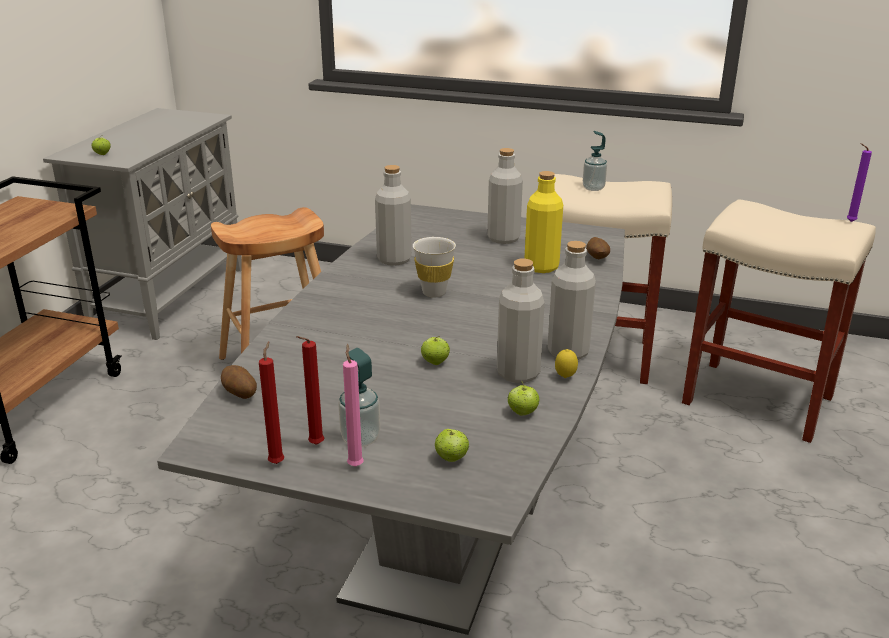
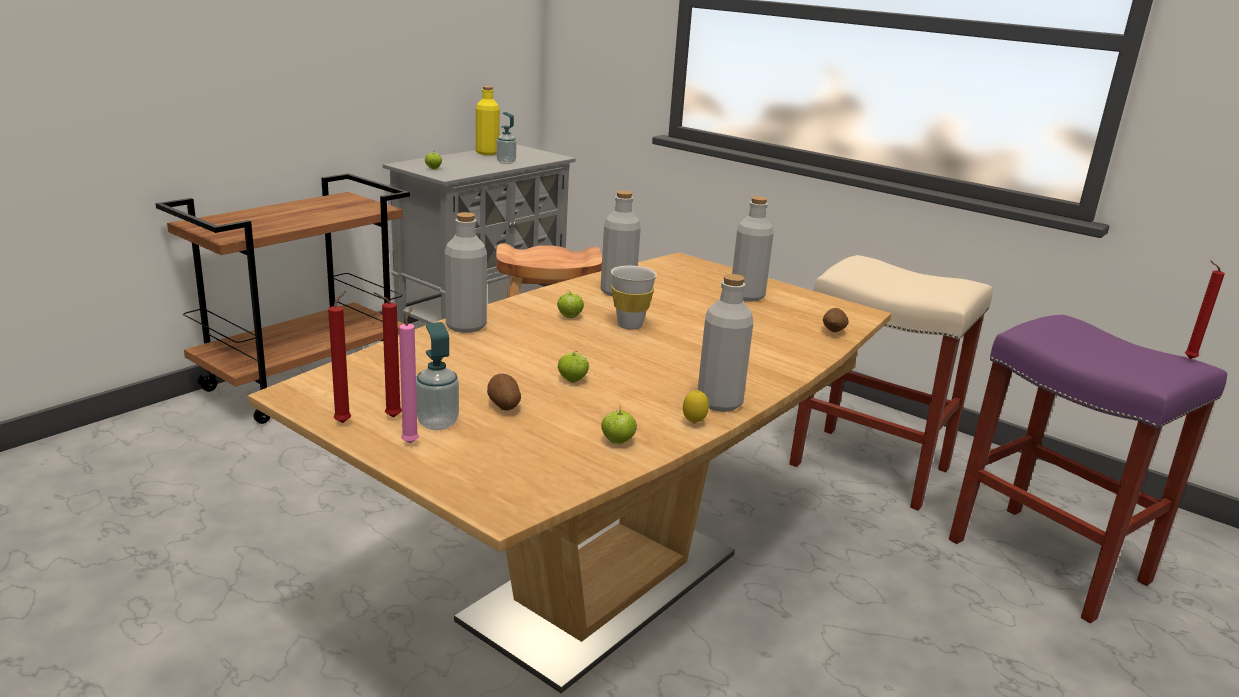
camera: 20 degrees right, 5 degrees down
(240, 394) = (367, 363): potato -> potato (503, 406)
(443, 529) = (603, 587): grey dining table -> brown dining table
(451, 458) = (507, 461): apple -> apple (570, 317)
(518, 373) = (647, 408): grey bottle -> grey bottle (466, 326)
(541, 267) = (764, 326): yellow bottle -> yellow bottle (487, 153)
(593, 188) = (892, 274): soap dispenser -> soap dispenser (506, 162)
(760, 400) = (1050, 561): beige stool -> purple stool
(849, 222) = (1187, 358): purple candle -> red candle

